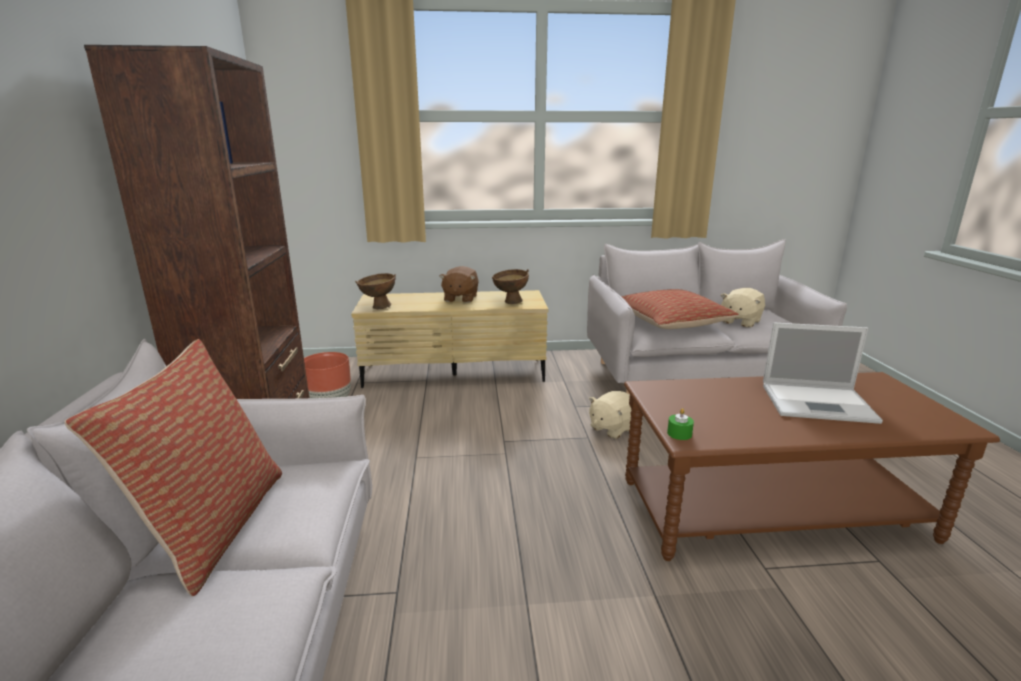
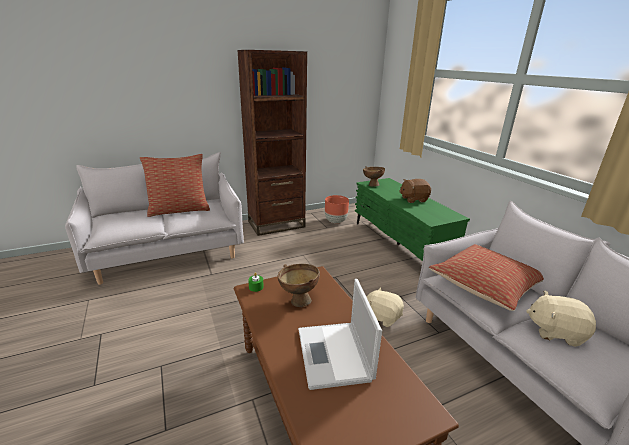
camera: 70 degrees right, 5 degrees up
(455, 374) = (400, 244): beige tv stand -> green tv stand
(509, 302) = (426, 213): brown bowl -> brown bowl (298, 299)

